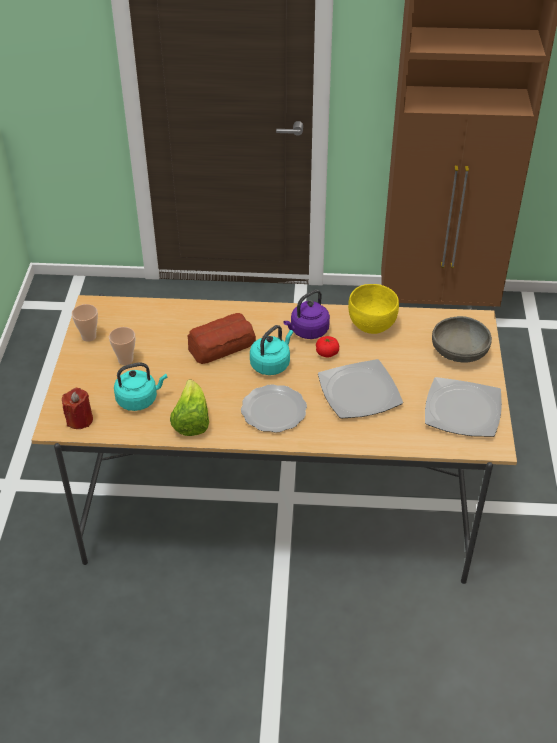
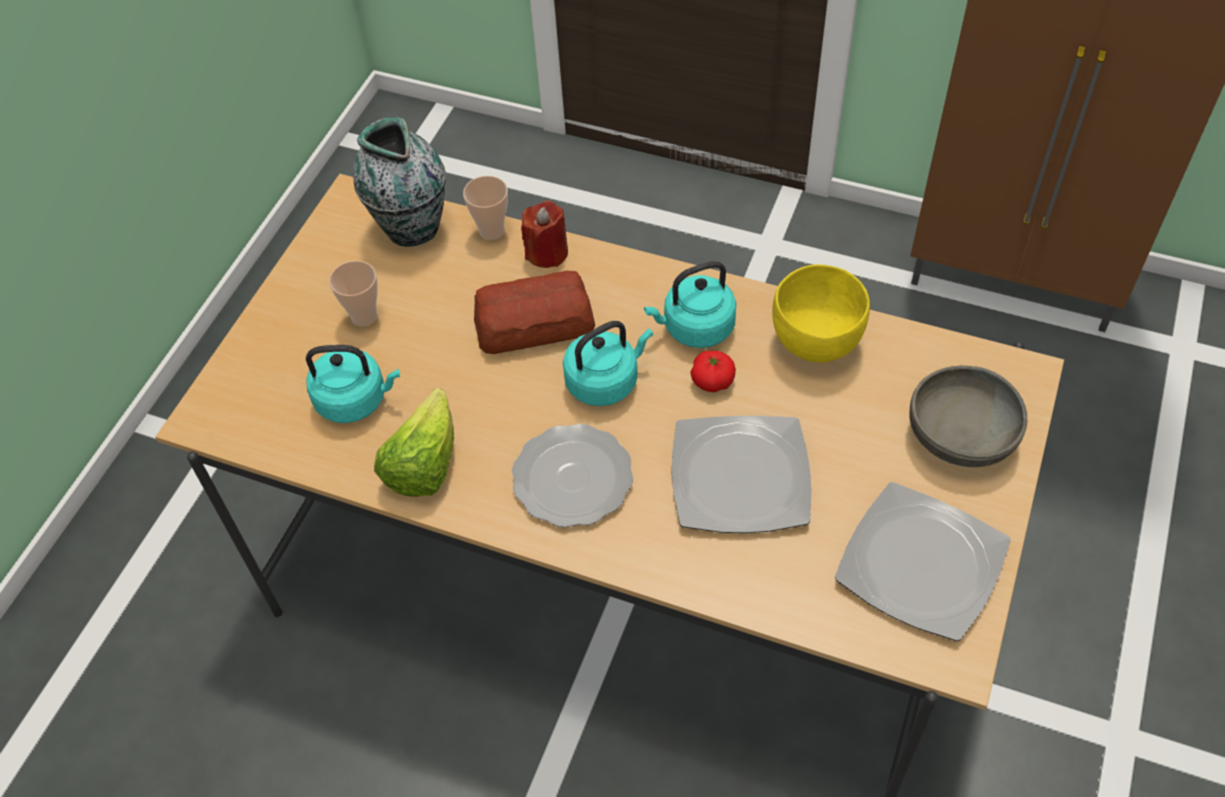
camera: 20 degrees right, 10 degrees up
(79, 420) = (245, 416): red candle -> red candle (547, 252)
(89, 336) = (323, 257): cup -> cup (491, 231)
(132, 313) = (411, 226): none -> vase
(307, 331) = (695, 328): purple kettle -> turquoise kettle

